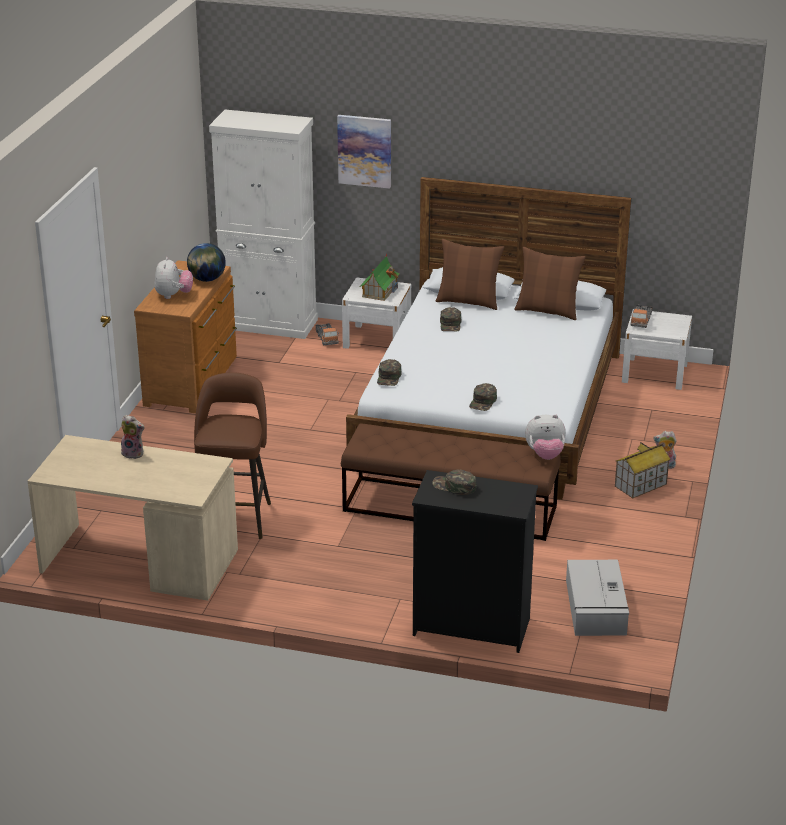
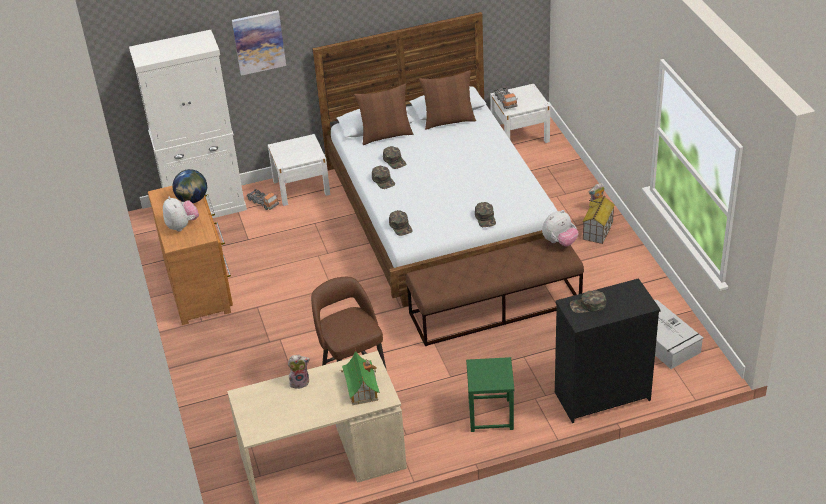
camera: 30 degrees left, 10 degrees up
(338, 594) = (490, 415): none -> green stool
(379, 291) = (298, 150): toy house -> toy house (361, 388)
(419, 336) = (383, 180): none -> green cap

